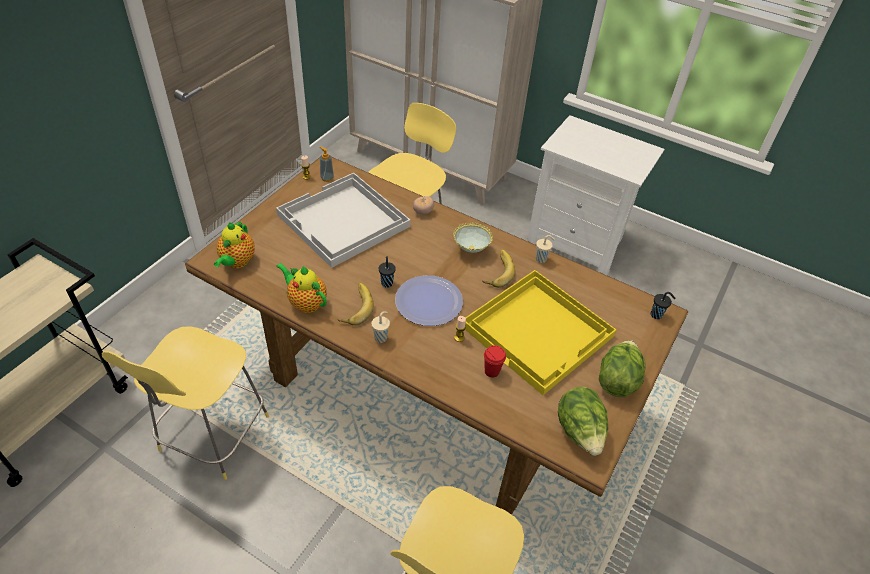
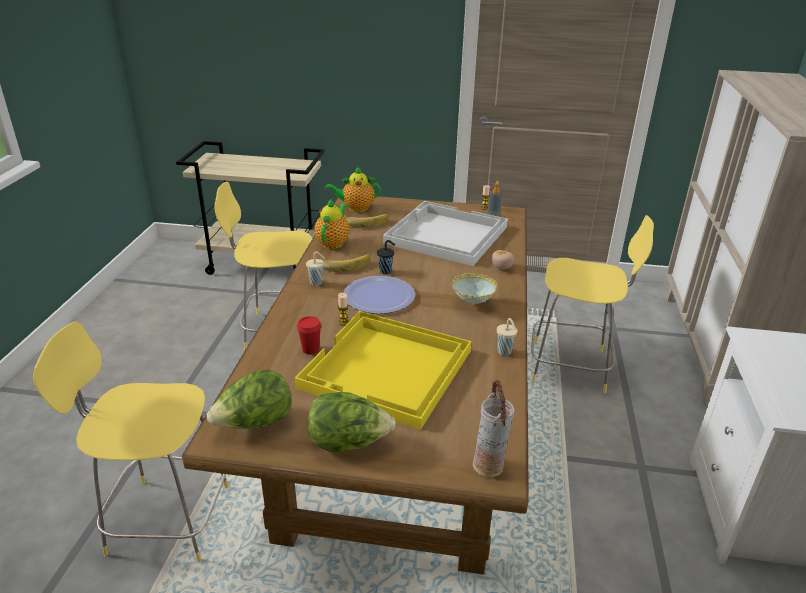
camera: 70 degrees right, 15 degrees down
(497, 271) = (457, 326): banana -> banana (365, 221)
(657, 315) = (489, 466): black cup -> vase

